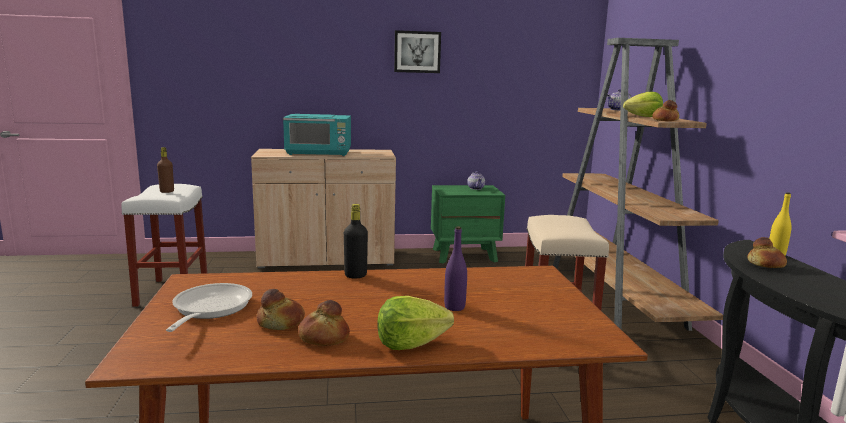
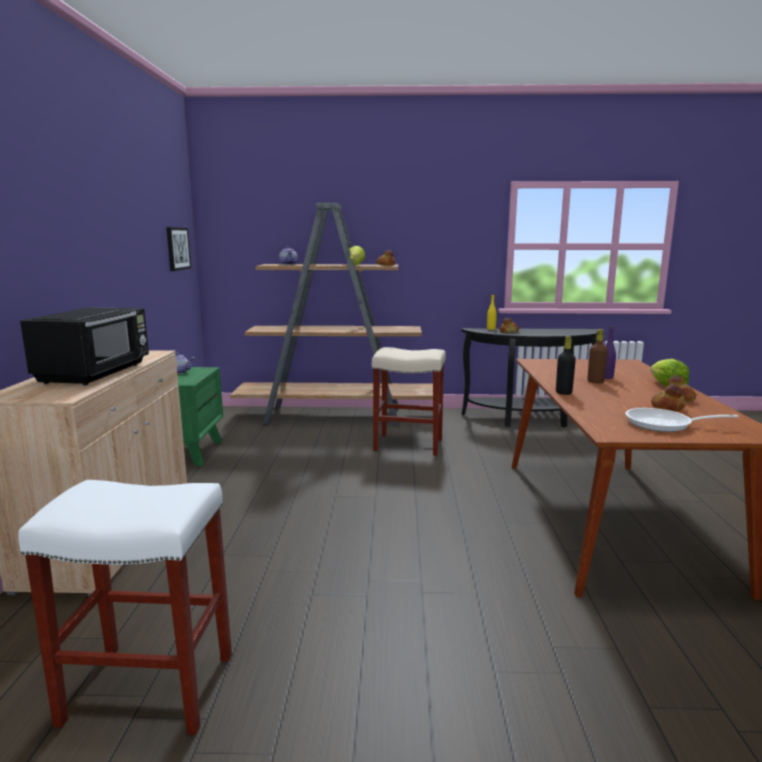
camera: 80 degrees left, 0 degrees up
(167, 191) = (135, 495): brown bottle -> brown bottle (595, 382)
(319, 153) = (96, 373): turquoise microwave -> black microwave
(417, 52) = (100, 209): picture -> picture (177, 248)

